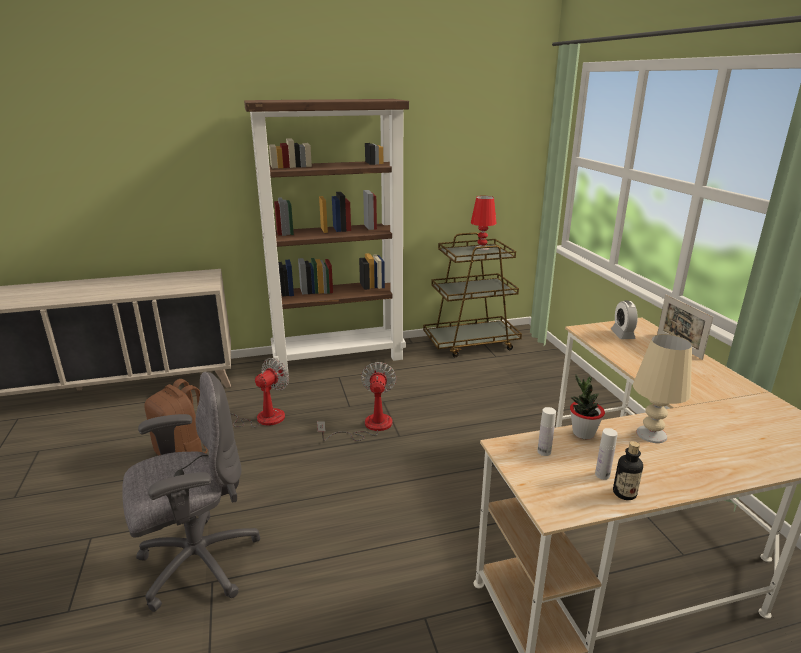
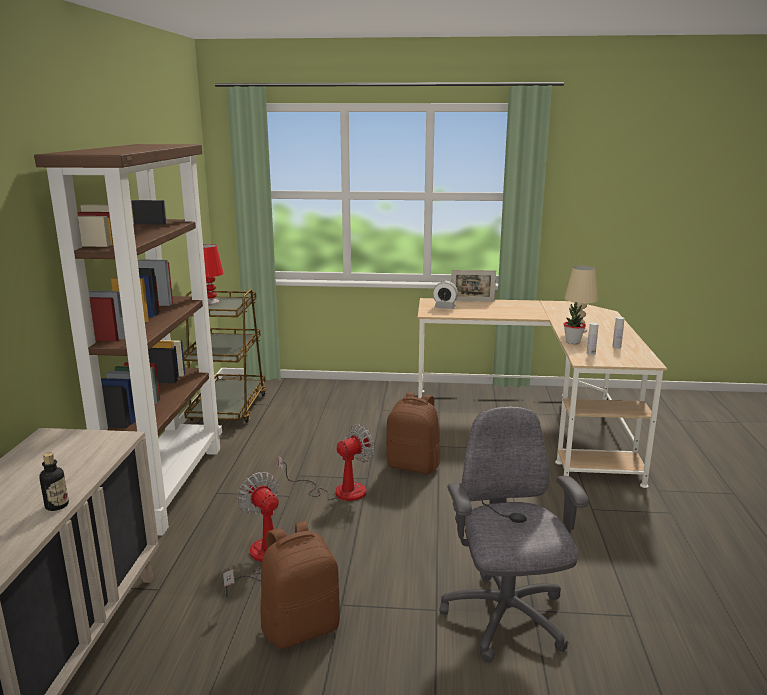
camera: 70 degrees left, 5 degrees down
(369, 426) = (339, 491): fan -> fan turned 120 degrees clockwise
(440, 457) = (413, 466): none -> brown backpack
(624, 493) = (634, 346): bottle -> bottle (57, 505)

